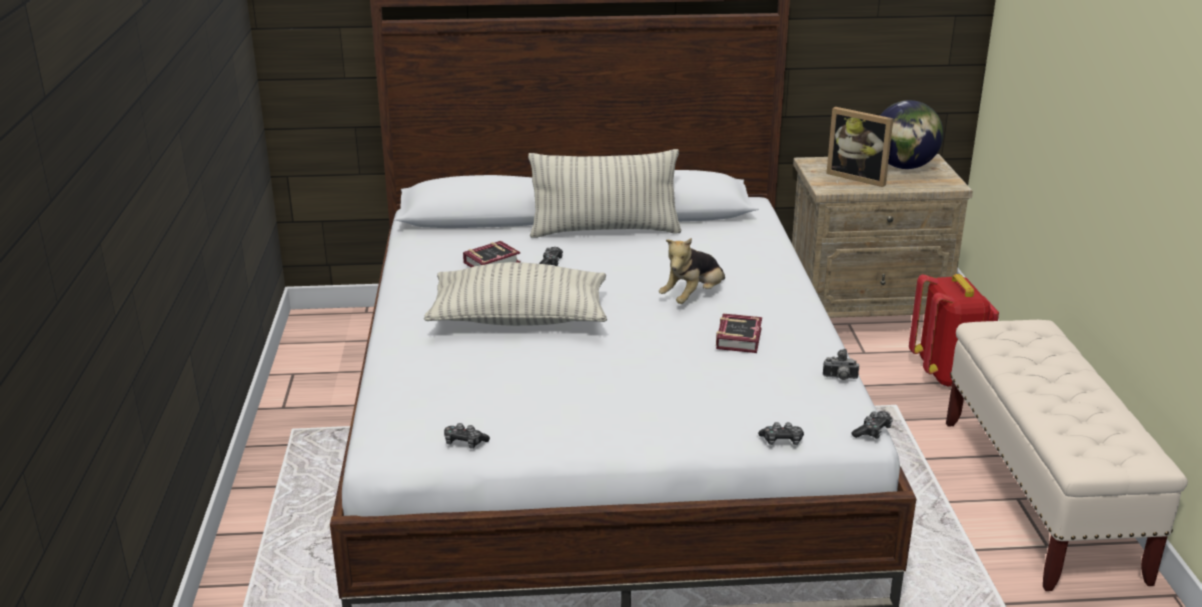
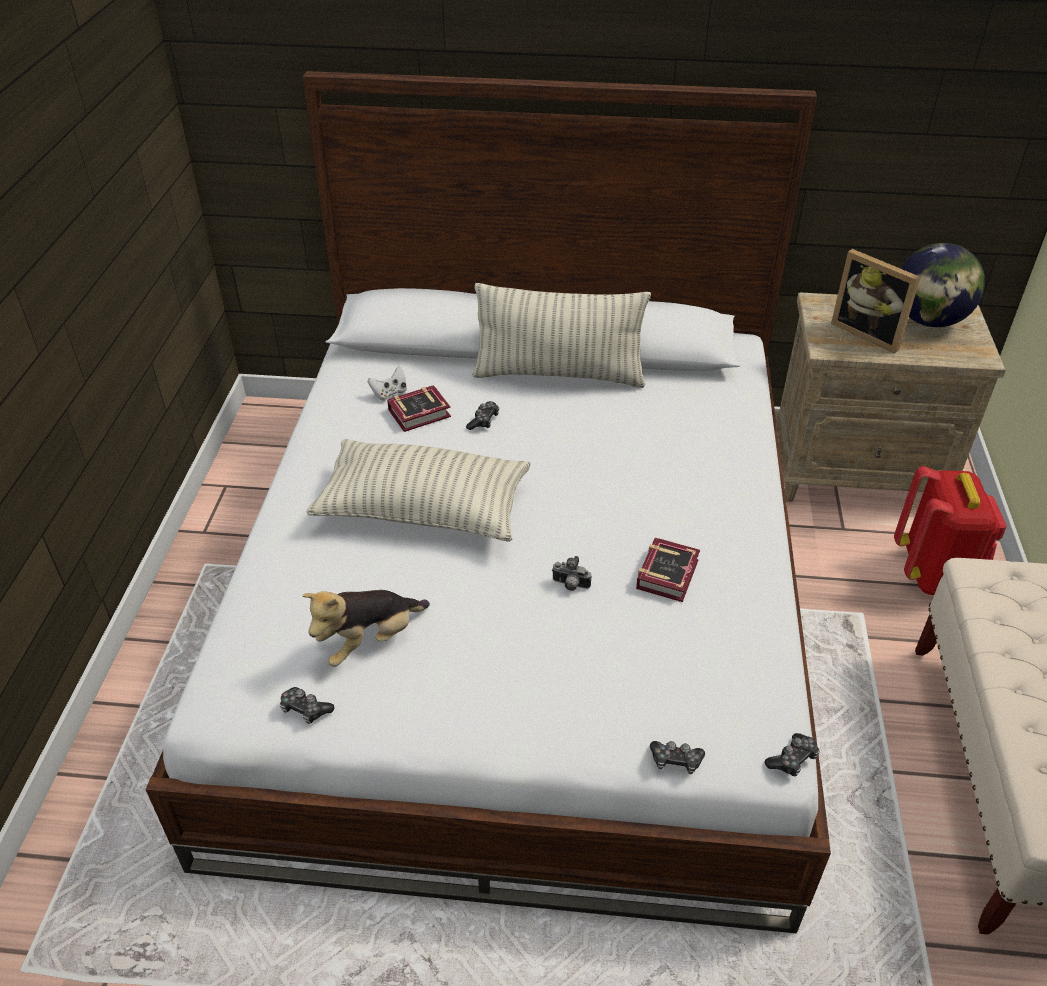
camera: 10 degrees right, 15 degrees up
(460, 252) = (389, 393): none -> white game controller
(693, 297) = (632, 495): plush toy -> plush toy (370, 641)
(840, 378) = (773, 659): camera -> camera (570, 585)

